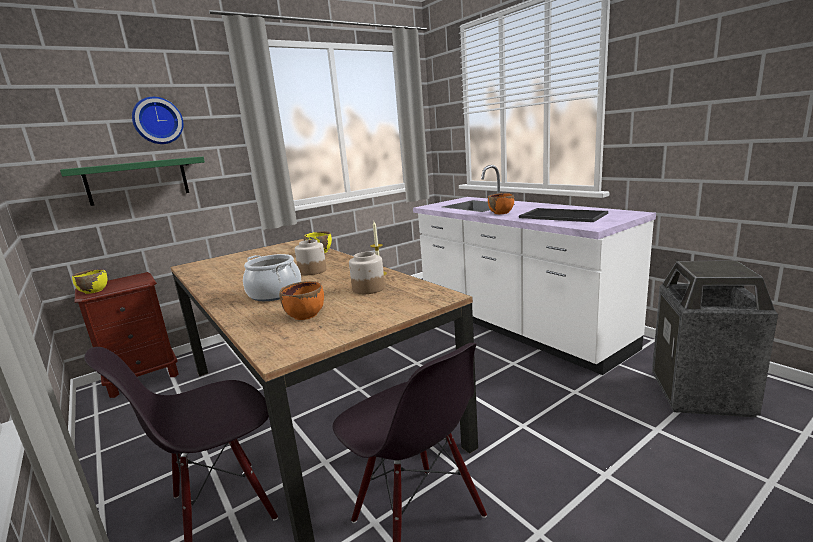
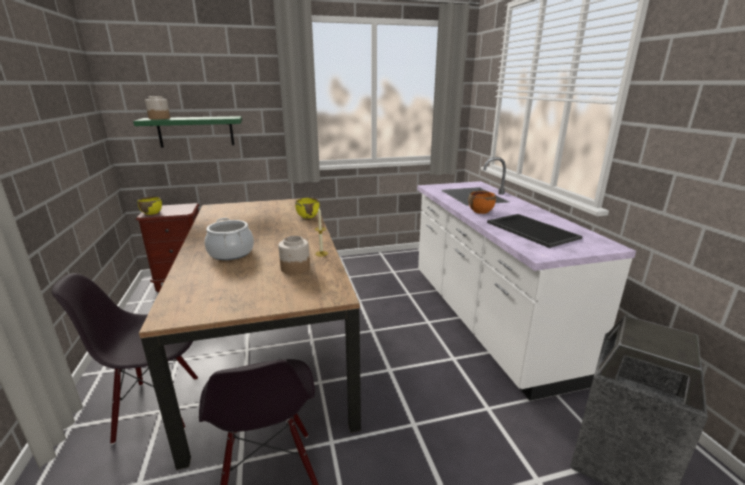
camera: 20 degrees right, 5 degrees up
(157, 121) = (215, 84): wall clock -> none
(305, 315) = (224, 282): orange bowl -> none
(312, 271) = (280, 236): jar -> jar (159, 118)

